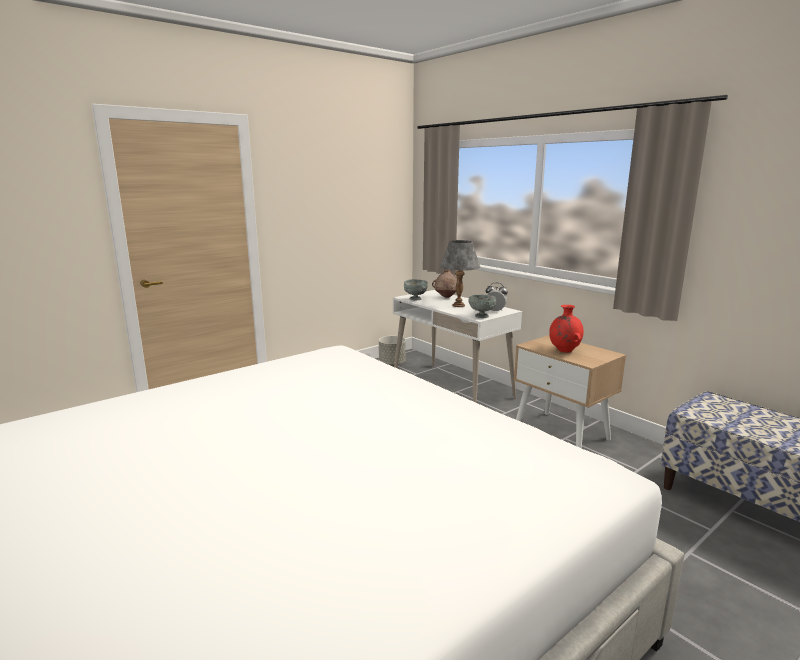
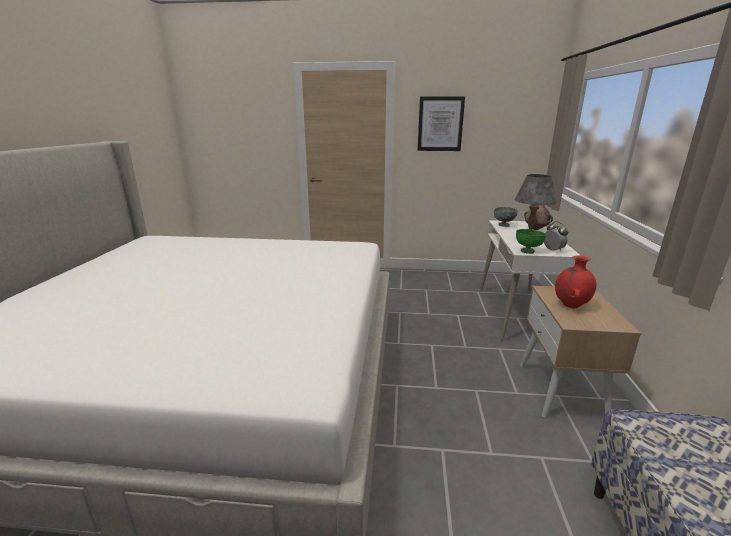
camera: 45 degrees right, 5 degrees up
(308, 193) = (440, 124): none -> picture
(392, 363) = (496, 279): grey planter -> none
(481, 316) = (527, 251): grey bowl -> green bowl

